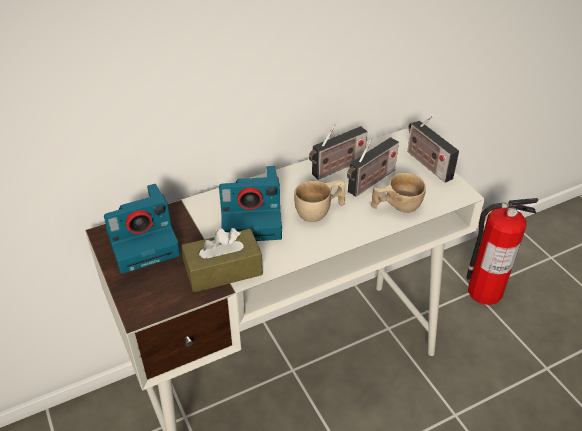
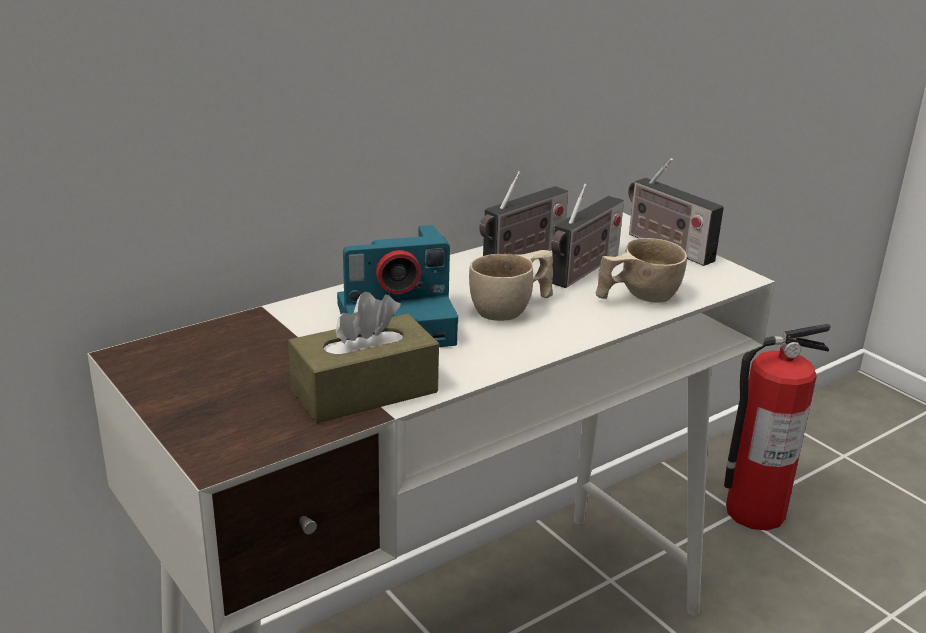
camera: 10 degrees left, 15 degrees down
(144, 242) = (206, 362): camera -> none

